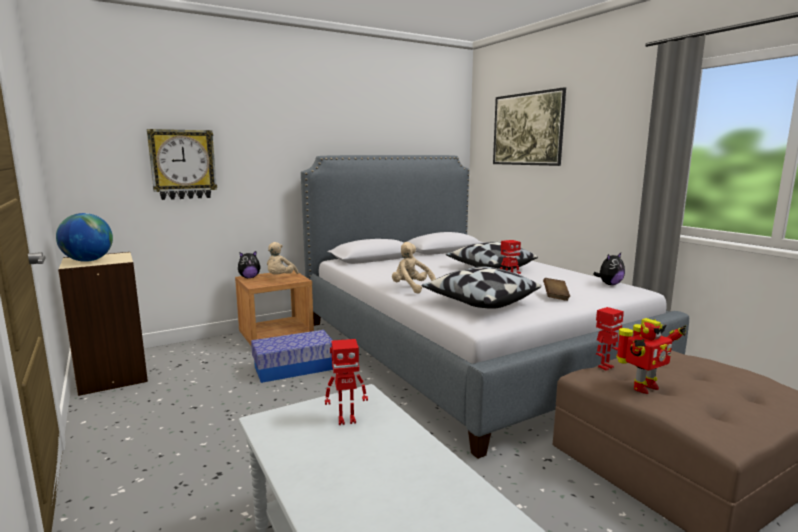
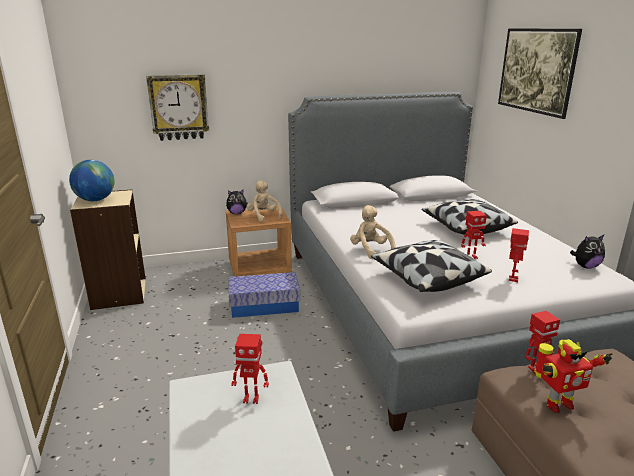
camera: 15 degrees right, 10 degrees up
(280, 278) = (264, 216): beige plush toy -> beige plush toy turned 120 degrees clockwise
(555, 296) = (512, 279): brown book -> toy robot

